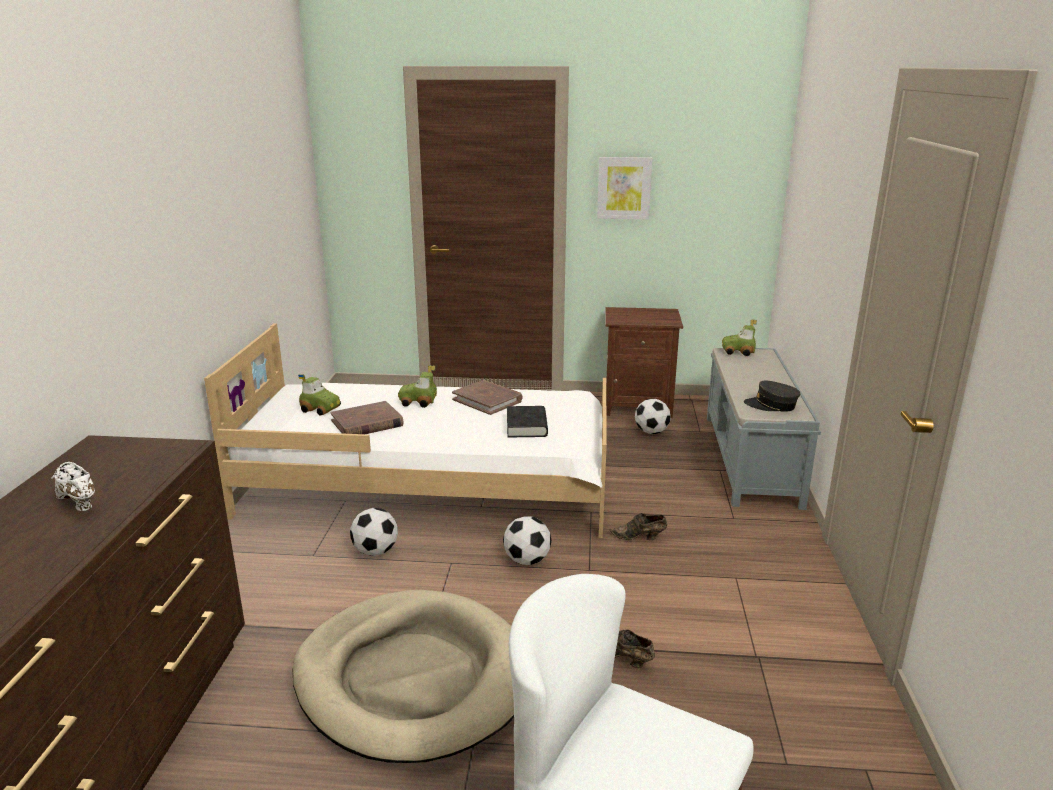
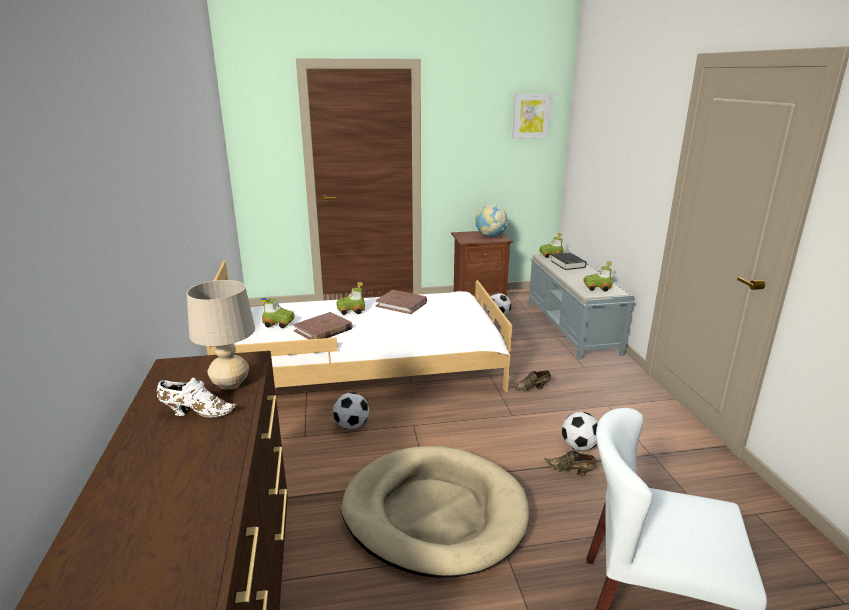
camera: 15 degrees left, 0 degrees up
(77, 502) = (196, 412): white shoe -> white shoe turned 150 degrees clockwise
(138, 474) = (230, 384): none -> beige table lamp
(526, 426) = (442, 319): black book -> black book (567, 264)
(527, 560) = (465, 415): football -> football (579, 446)
(624, 188) = (461, 146): picture -> picture (531, 116)
(656, 317) = (490, 236): none -> globe
(771, 405) = (597, 288): grey cap -> toy car

